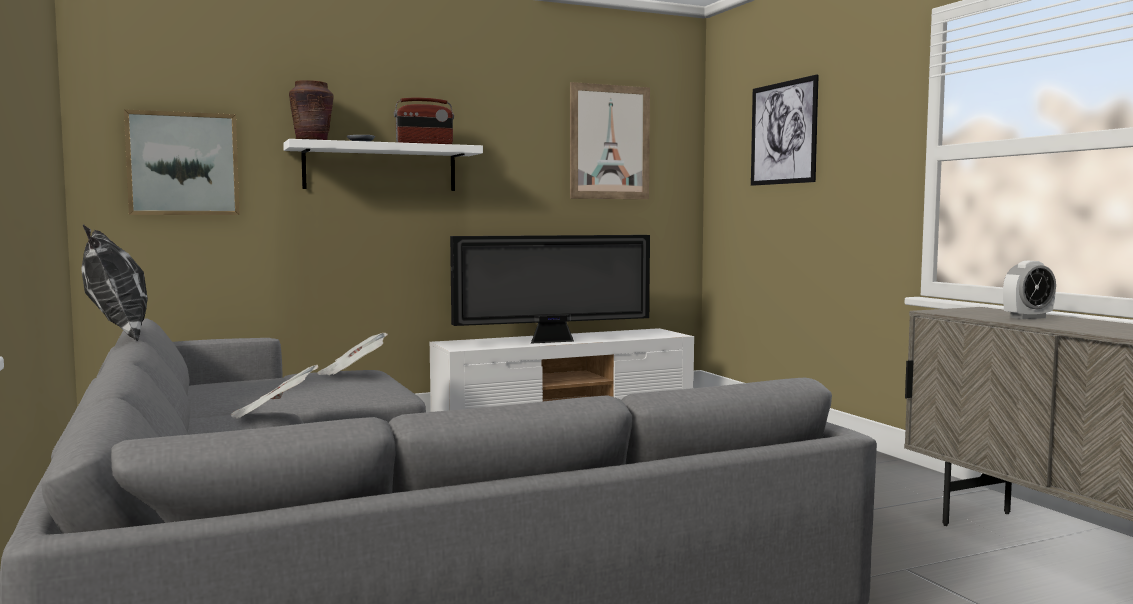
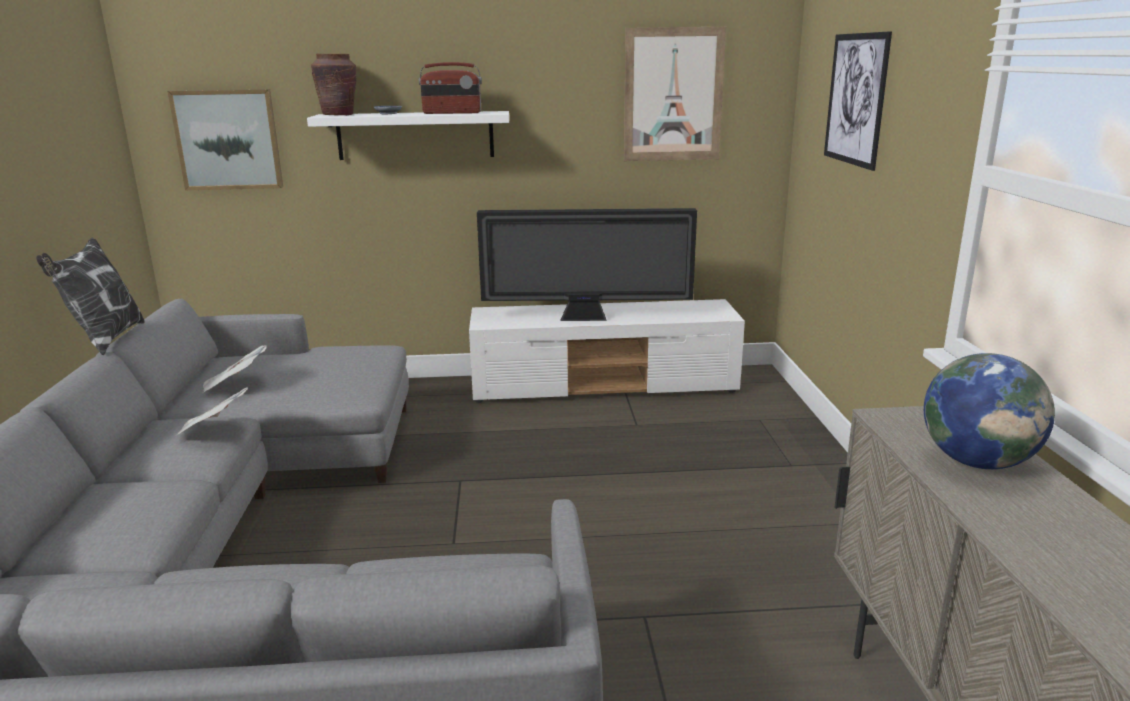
camera: 20 degrees right, 15 degrees up
(352, 373) = (357, 356): newspaper -> newspaper (235, 386)
(1027, 317) = (977, 462): alarm clock -> globe

